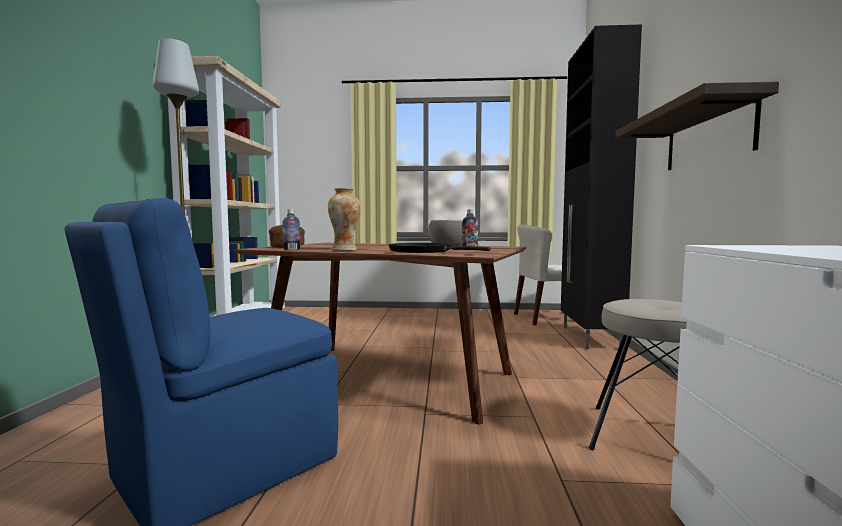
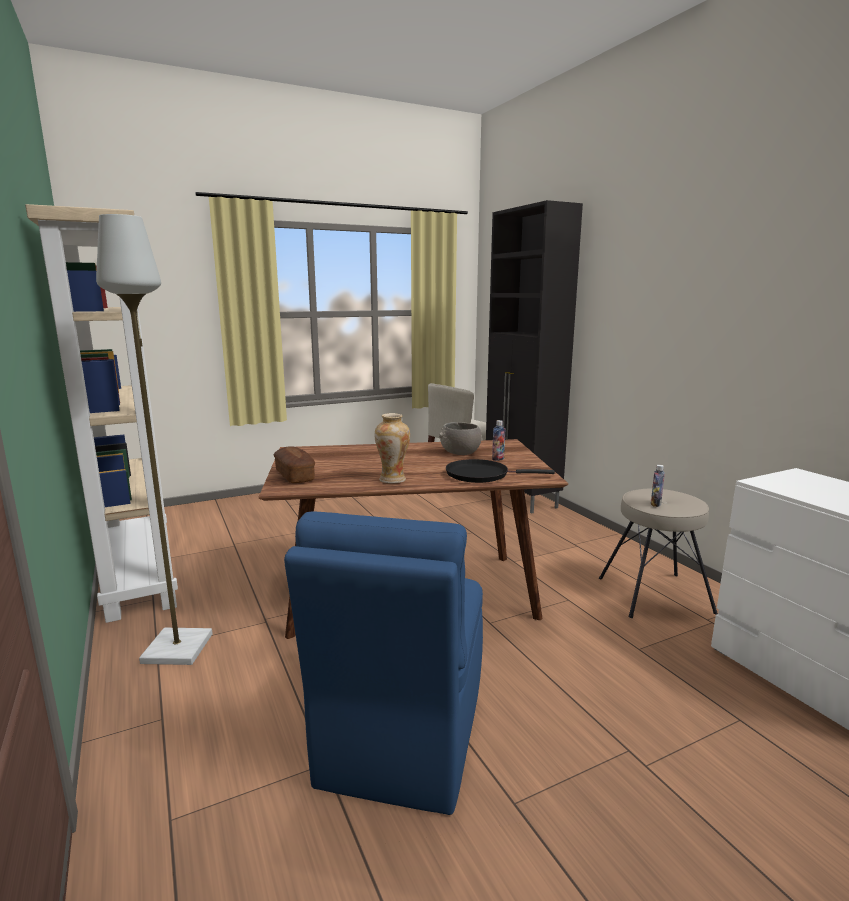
camera: 30 degrees left, 10 degrees up
(291, 249) = (336, 488): bottle -> bottle (655, 504)
(707, 136) = (662, 341): shelf -> none

